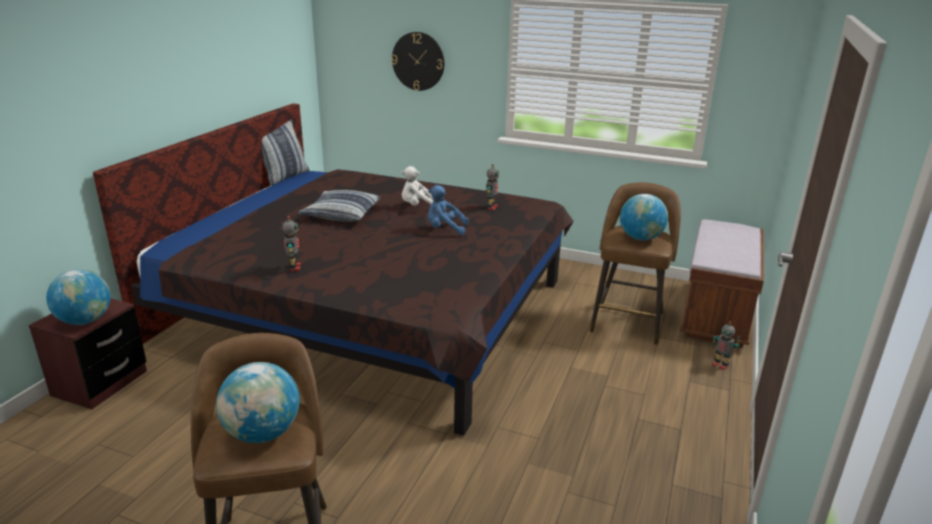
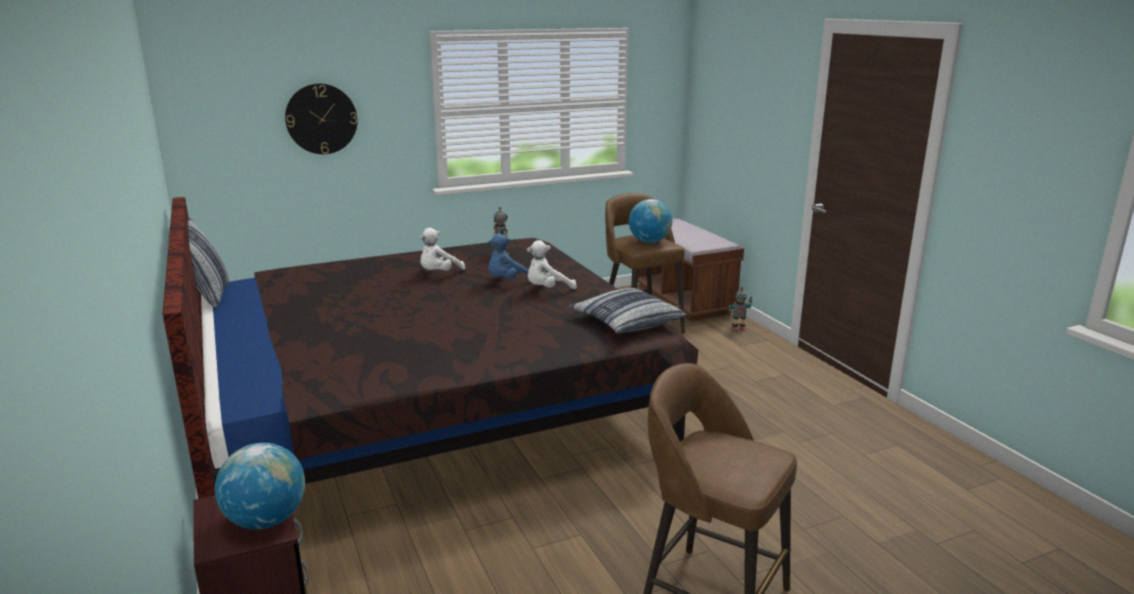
camera: 45 degrees left, 5 degrees down
(262, 433) = (736, 455): globe -> none
(294, 267) = (457, 354): toy robot -> none
(341, 214) = (380, 302): pillow -> pillow (626, 322)
(454, 246) = (547, 289): none -> white plush toy

